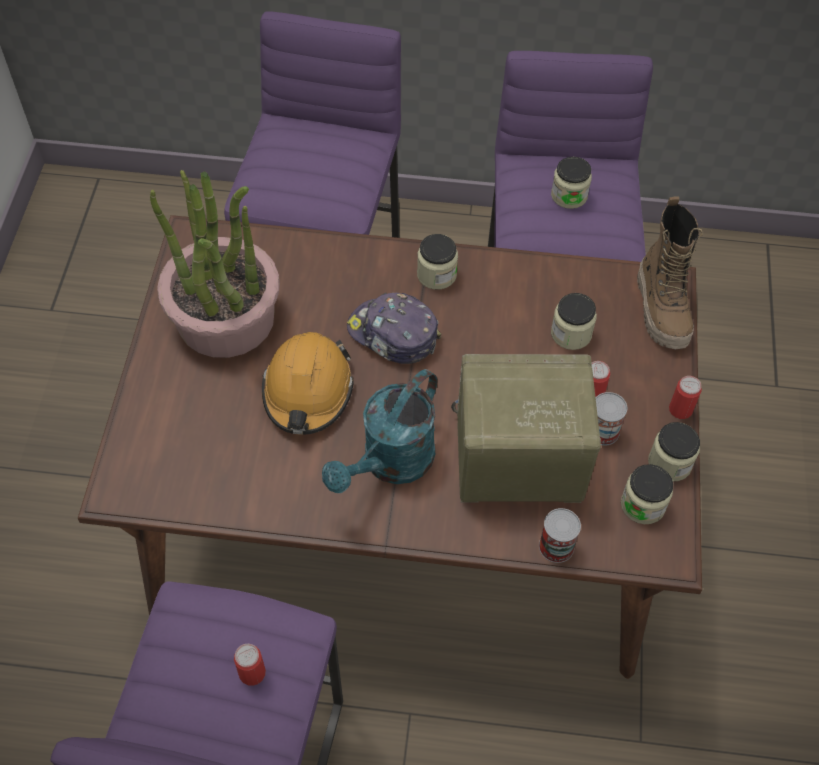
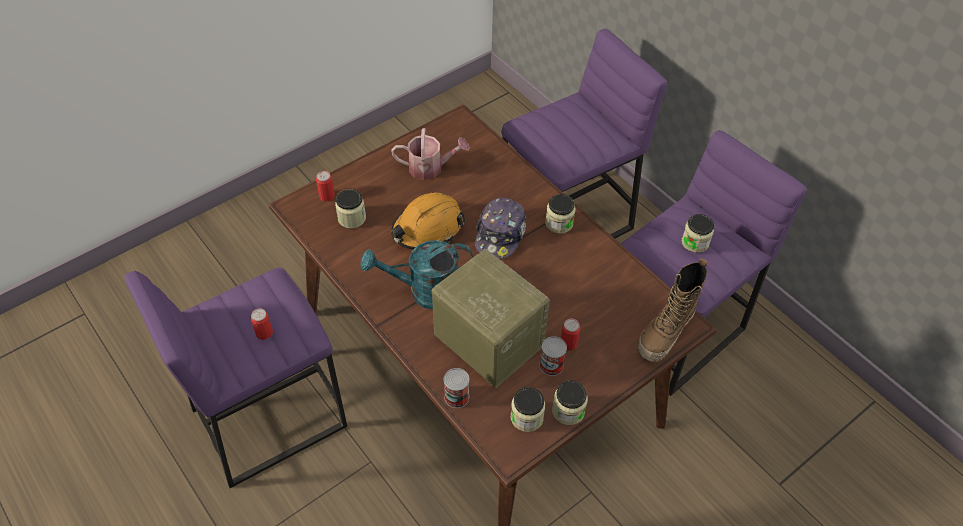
camera: 45 degrees right, 5 degrees down
(226, 319) = (430, 168): potted plant -> watering can
(393, 335) = (500, 234): cap -> cap turned 150 degrees counterclockwise
(571, 333) = (595, 305): jar -> jar (352, 218)
(680, 409) = (609, 391): can -> can (327, 196)

